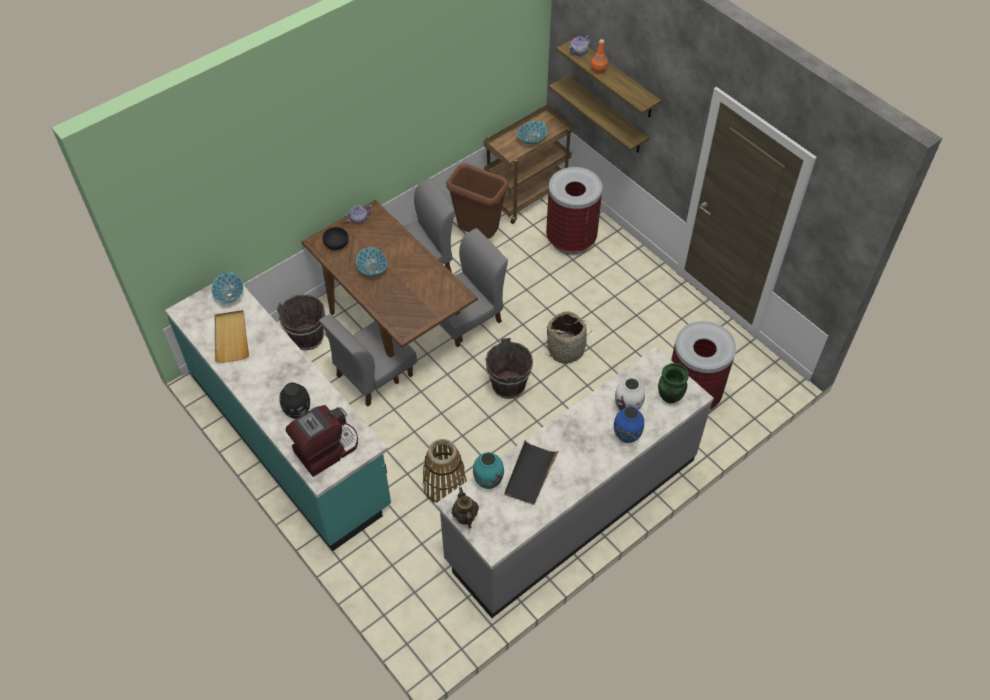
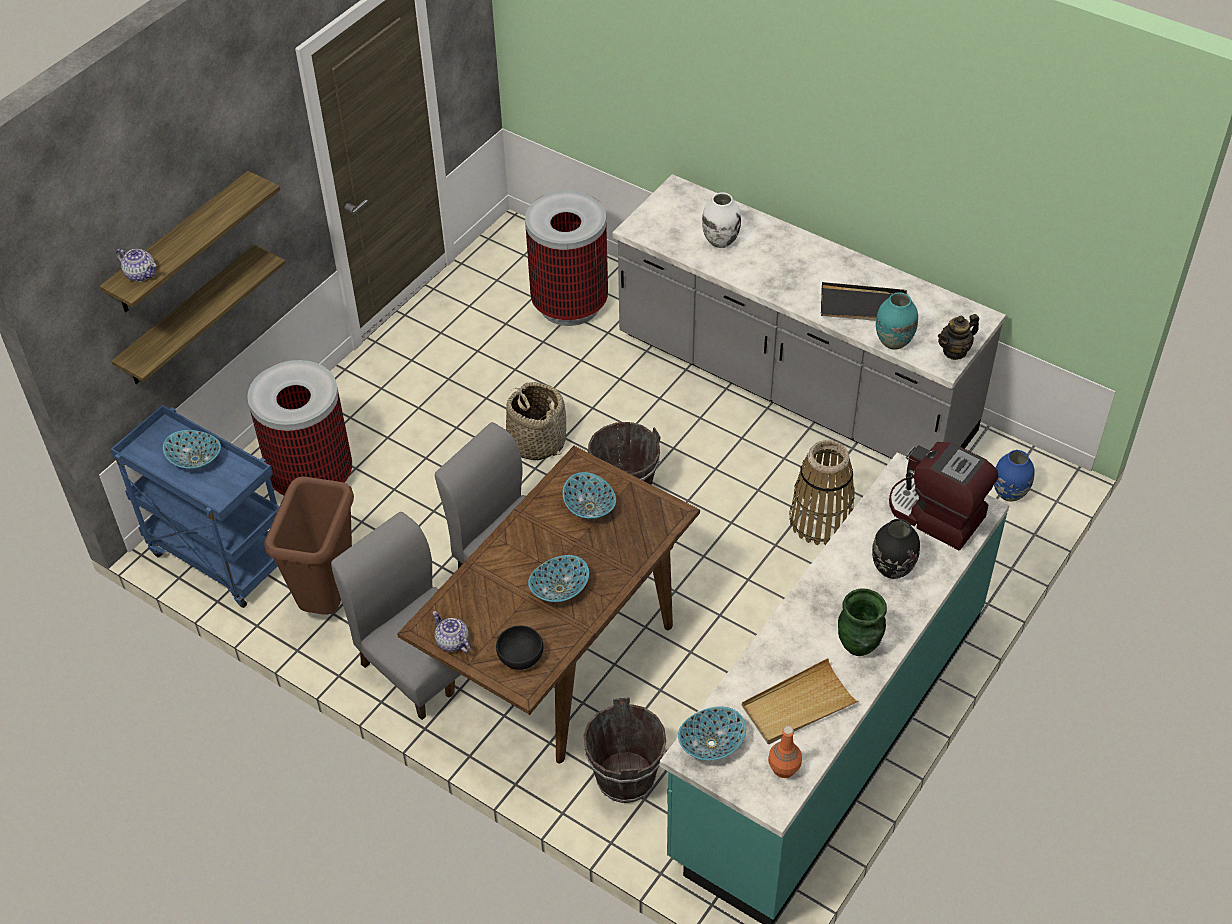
camera: 105 degrees left, 5 degrees down
(373, 375) = (668, 659): grey chair -> none
(425, 293) = (589, 507): none -> bowl
(526, 195) = (218, 556): brown cart -> blue cart
(599, 70) = (186, 244): orange bottle -> orange bottle (783, 768)
(626, 435) = (764, 235): blue vase -> blue vase (1009, 493)
(669, 397) = (688, 208): green vase -> green vase (859, 645)

